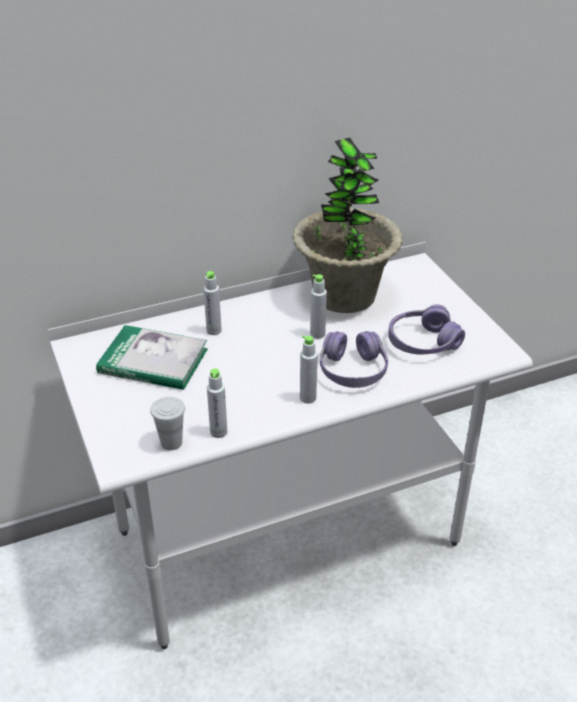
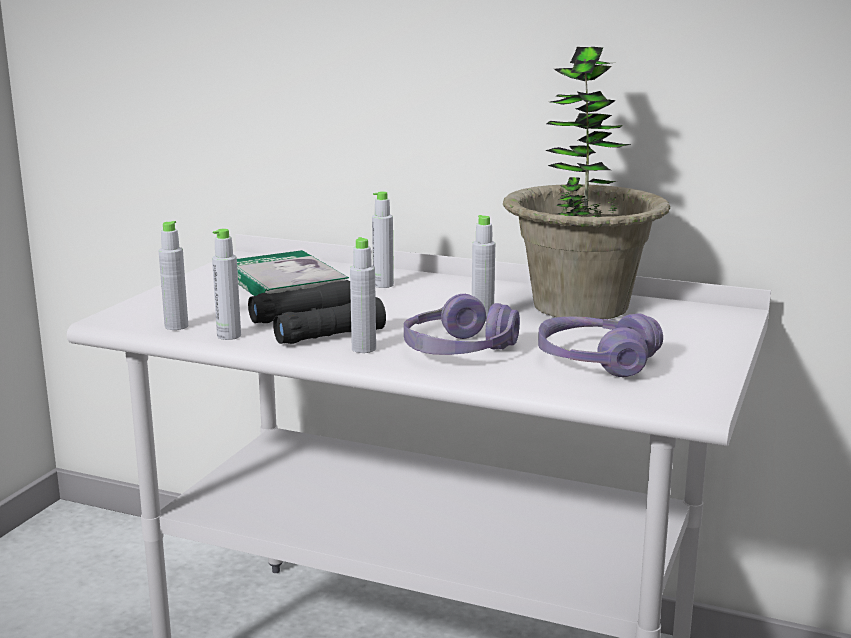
camera: 45 degrees right, 20 degrees down
(171, 442) = (176, 326): white cup -> grey bottle
(249, 393) = (316, 326): none -> black binoculars

